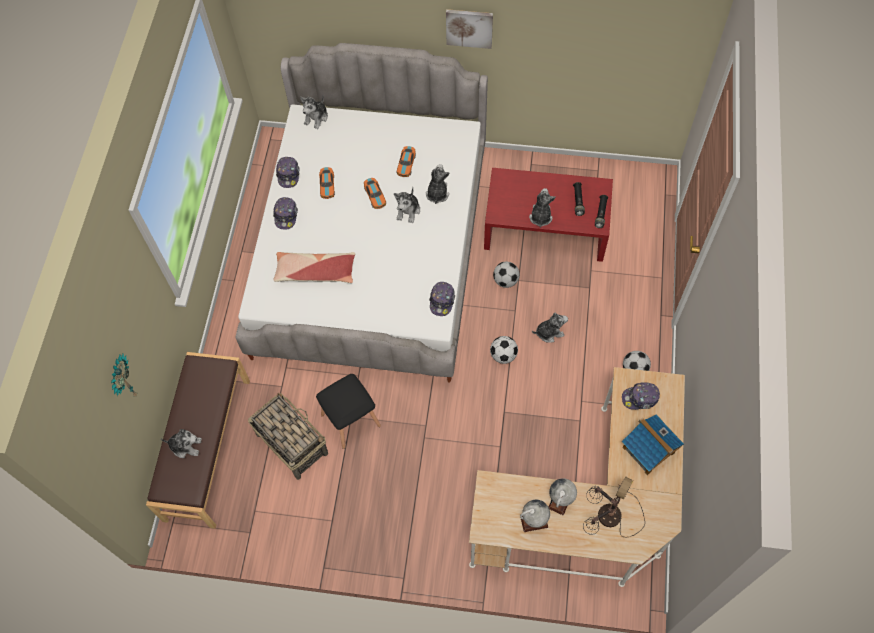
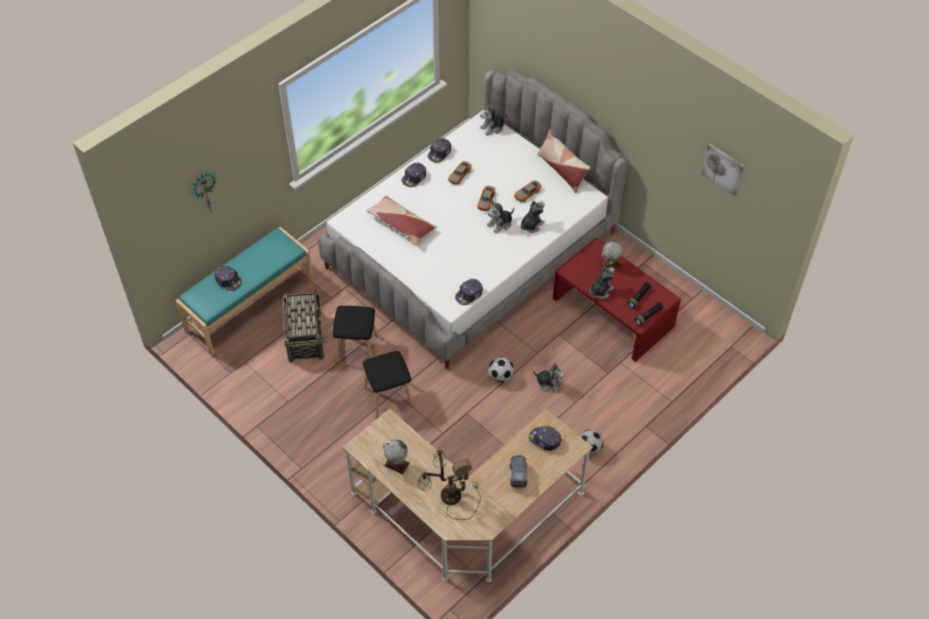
camera: 35 degrees right, 10 degrees down
(185, 446) = (228, 280): plush toy -> cap
(206, 448) = (249, 304): brown bench -> turquoise bench
(417, 121) = (562, 170): none -> pillow
(421, 445) = (389, 396): none -> black stool
(469, 27) = (622, 110): picture -> picture (723, 168)
(506, 281) = (549, 329): football -> none
(560, 501) = (426, 464): globe -> globe (610, 264)
(648, 450) = (518, 475): toy house -> toy truck

